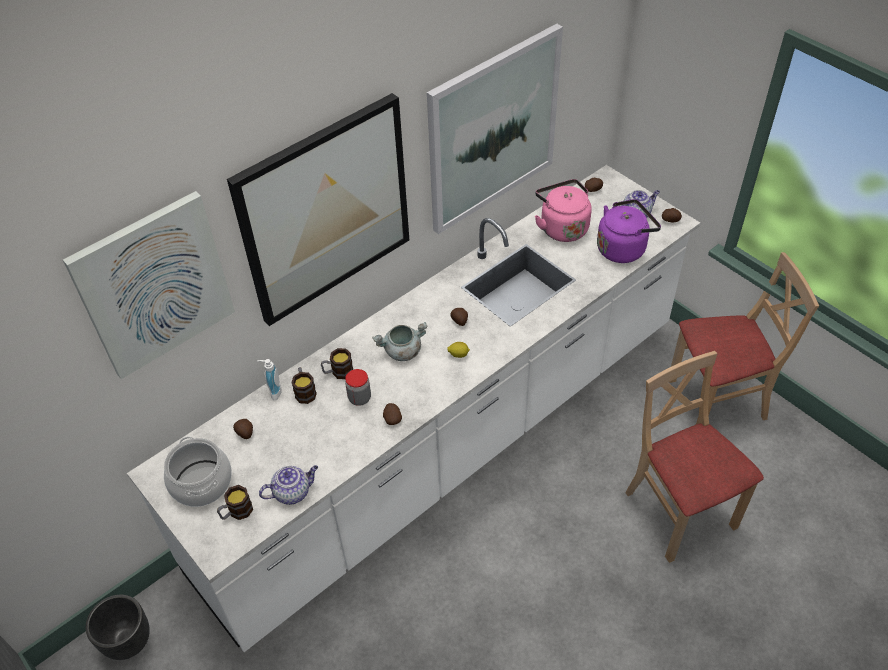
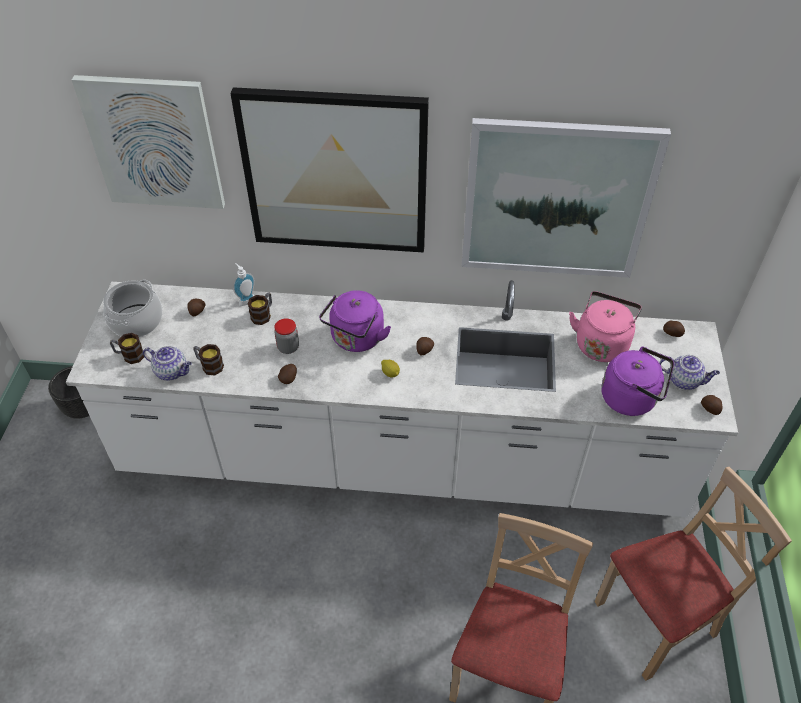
camera: 45 degrees right, 0 degrees up
(338, 372) = (299, 319): mug -> mug (209, 365)
(402, 352) = (356, 340): grey cooking pot -> purple kettle
(717, 401) = (656, 621): beige chair -> beige chair turned 60 degrees counterclockwise

